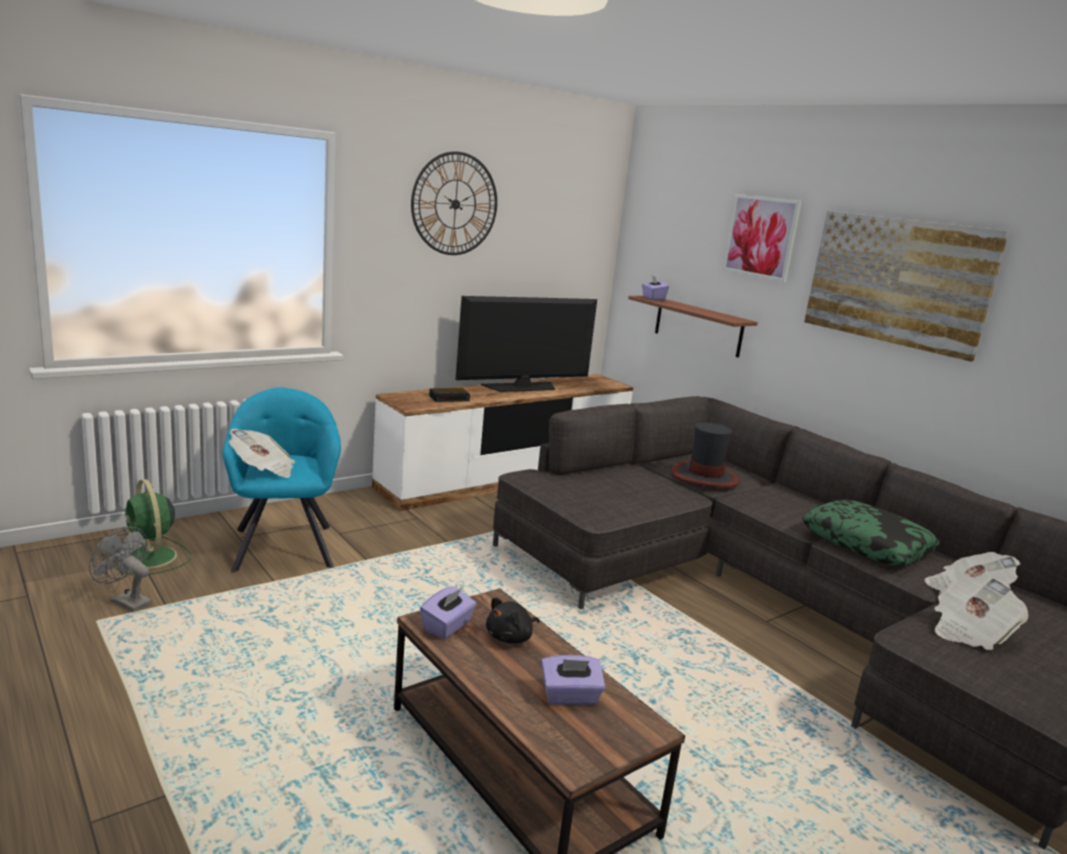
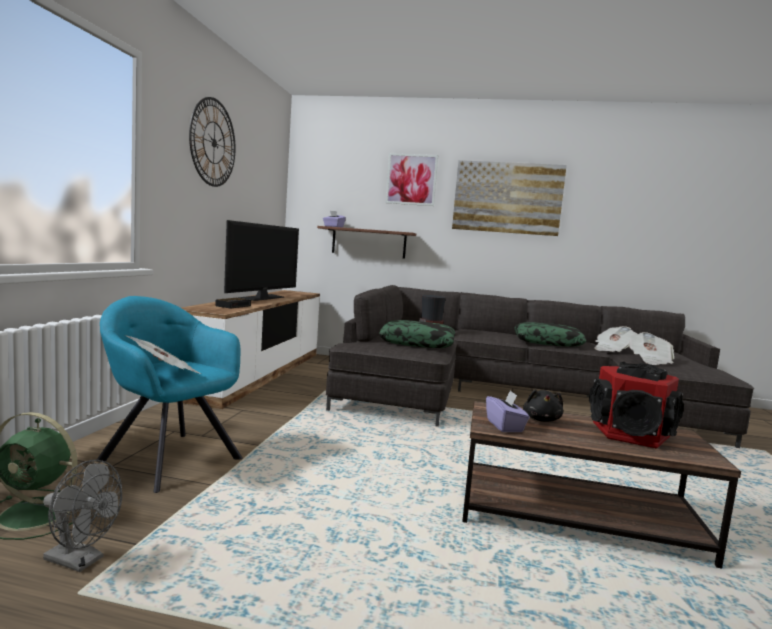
camera: 40 degrees left, 10 degrees down
(126, 601) = (81, 561): grey fan -> grey fan turned 150 degrees counterclockwise
(570, 696) = (630, 433): purple tissue box -> speaker
(621, 493) = (417, 343): none -> pillow

